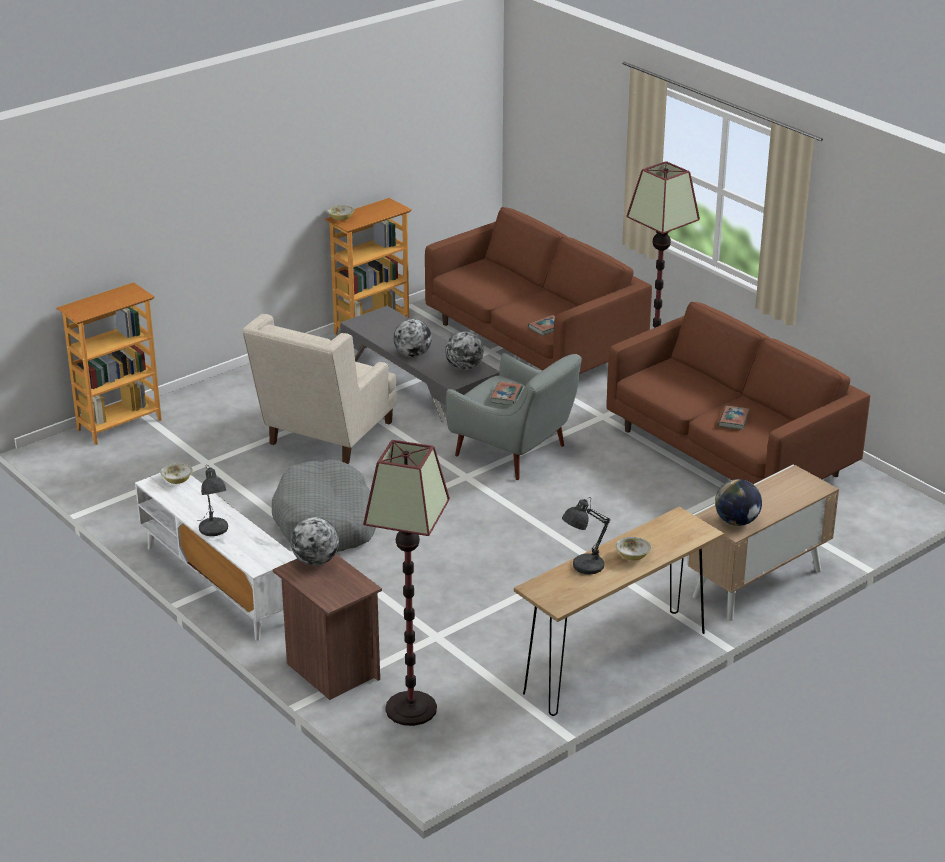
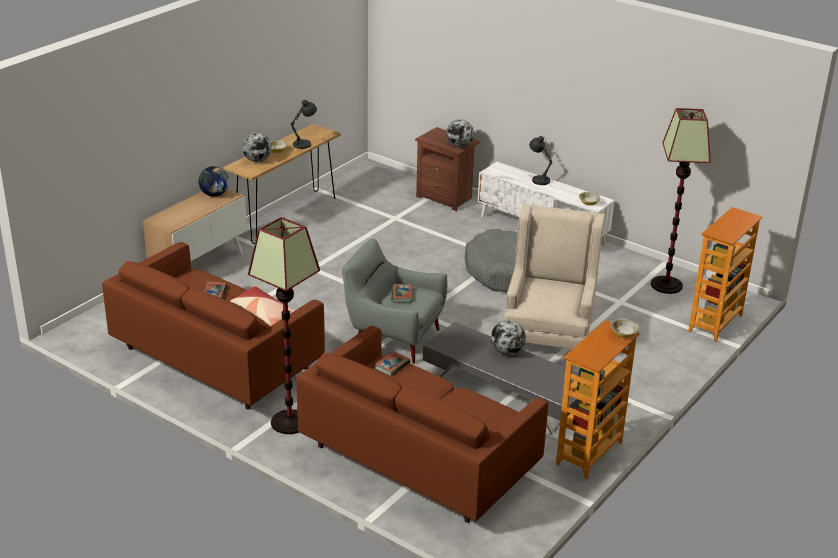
camera: 165 degrees right, 0 degrees up
(411, 708) = (393, 187): floor lamp -> floor lamp (666, 285)
(464, 367) = (455, 344): globe -> globe (257, 160)
(674, 391) = (264, 313): none -> pillow

